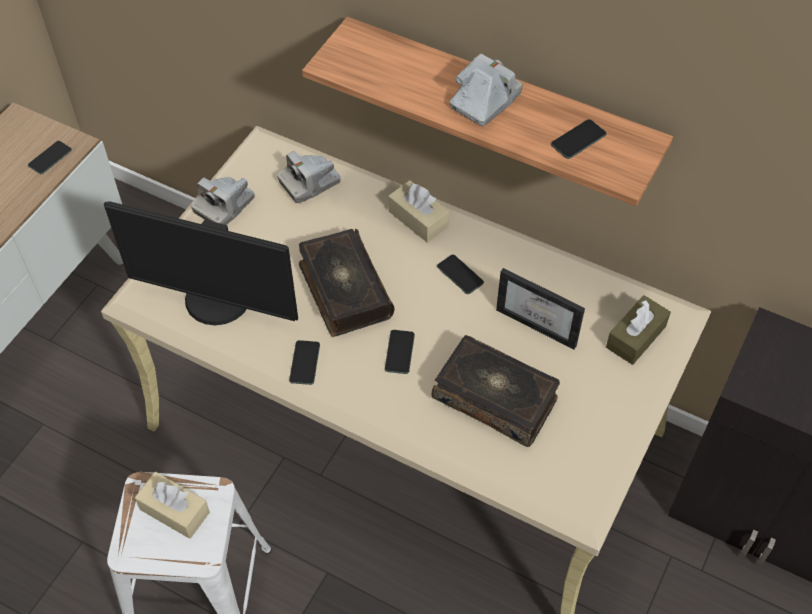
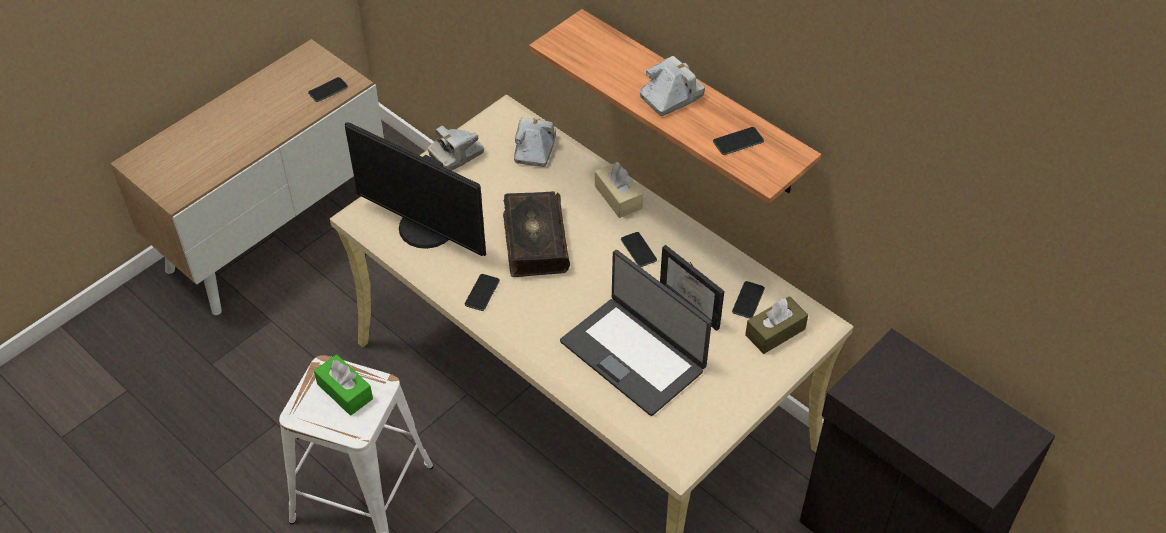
camera: 15 degrees right, 5 degrees down
(174, 511) = (345, 391): beige tissue box -> green tissue box
(309, 182) = (535, 149): camera -> camera turned 120 degrees clockwise
(399, 352) = (564, 301): phone -> phone (748, 300)
(495, 398) = (634, 355): book -> laptop

